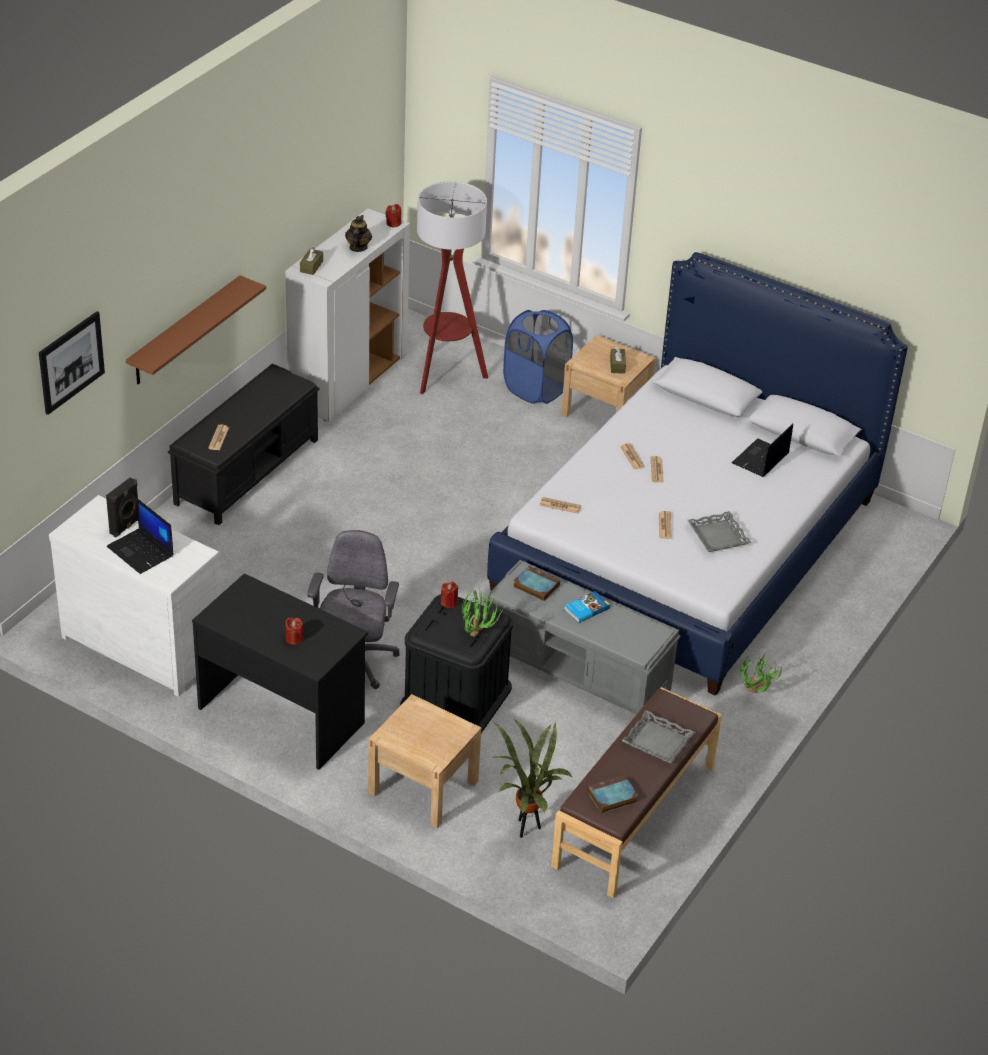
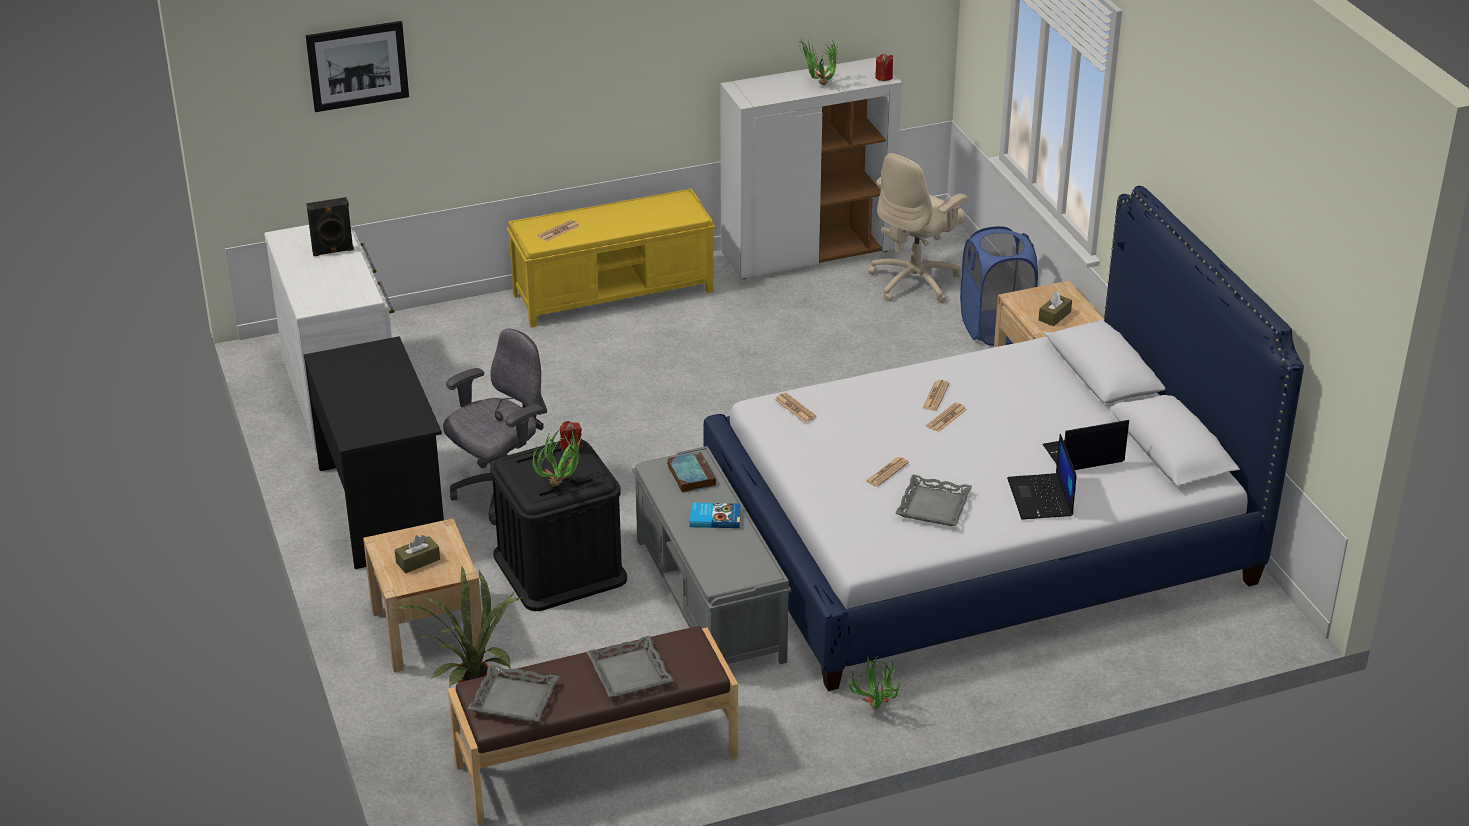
camera: 40 degrees right, 5 degrees down
(141, 551) = (318, 276): laptop -> laptop (1041, 498)
(185, 331) = (548, 98): brown shelf -> none
(248, 471) = (614, 293): black bench -> yellow bench
(294, 638) = (367, 407): red candle -> none
(311, 266) = (750, 87): brown tissue box -> brown tissue box (418, 561)
(358, 247) = (819, 86): teapot -> potted plant
(446, 374) = (915, 281): floor lamp -> beige office chair
(611, 797) = (514, 700): book -> grey tray

